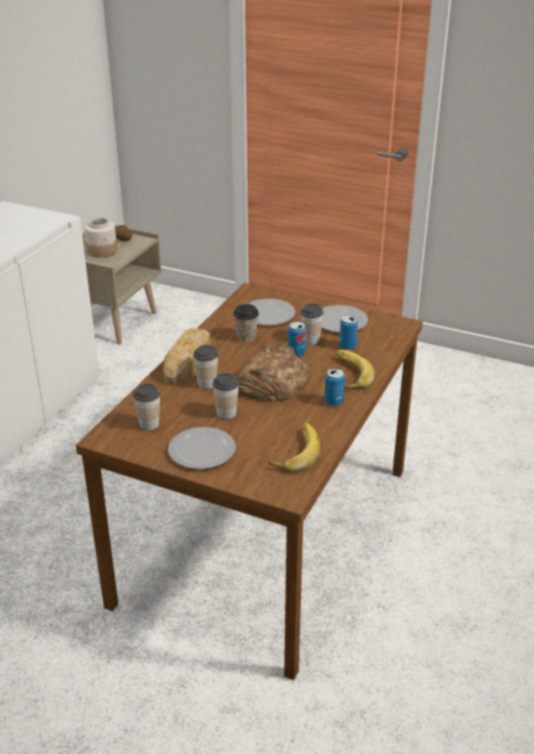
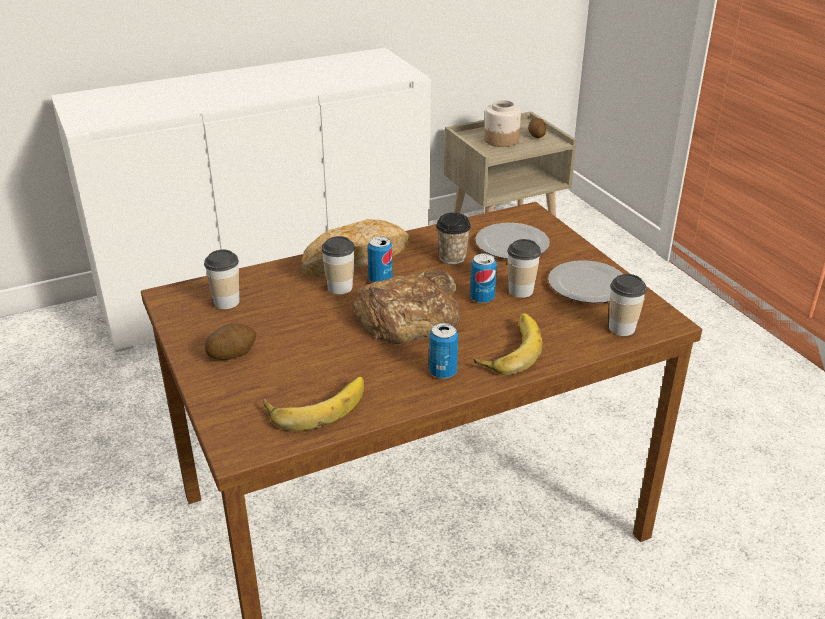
camera: 40 degrees right, 0 degrees up
(203, 450) = (232, 353): plate -> potato
(226, 413) = (312, 327): cup -> cup (622, 328)
(347, 346) = (554, 317): can -> can (380, 279)

